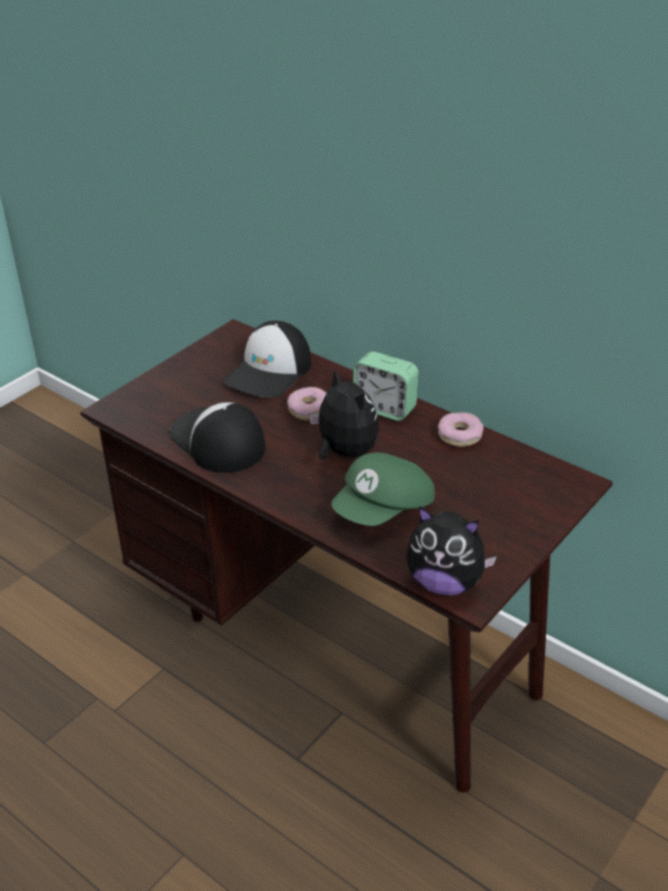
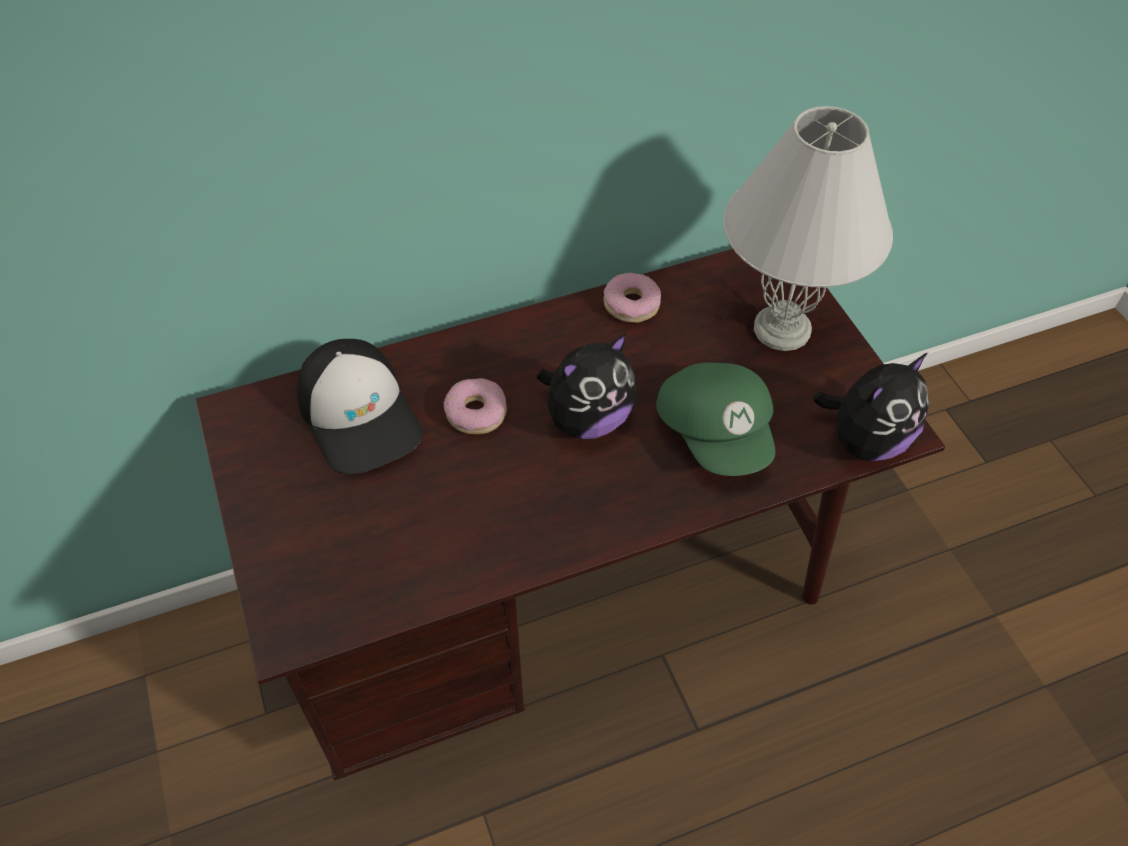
camera: 60 degrees left, 15 degrees up
(217, 441) = (467, 538): cap -> none
(344, 452) = (587, 419): plush toy -> plush toy turned 150 degrees clockwise
(384, 408) = (531, 342): alarm clock -> none
(509, 509) = (781, 330): none -> white table lamp

